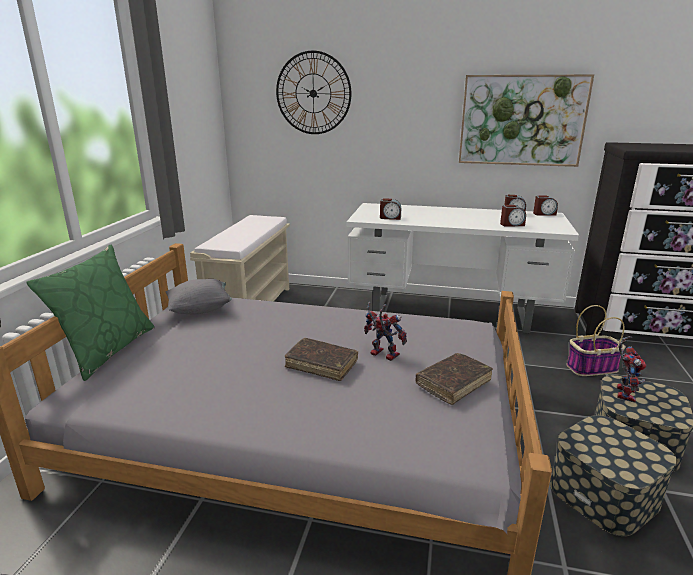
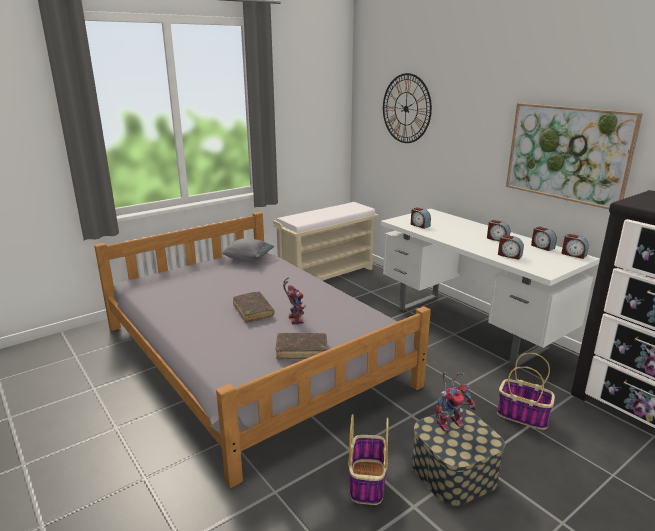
camera: 40 degrees right, 0 degrees up
(107, 350) = (179, 266): green pillow -> none
(473, 215) = (497, 239): none -> alarm clock
(603, 493) = (367, 481): storage box -> basket

